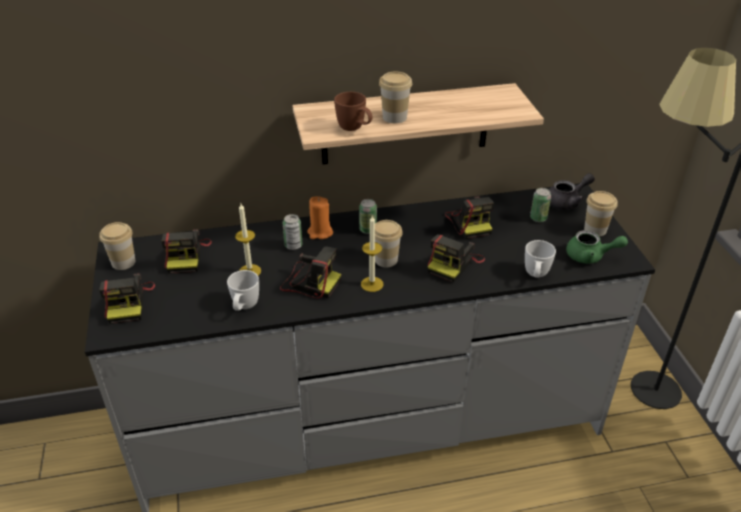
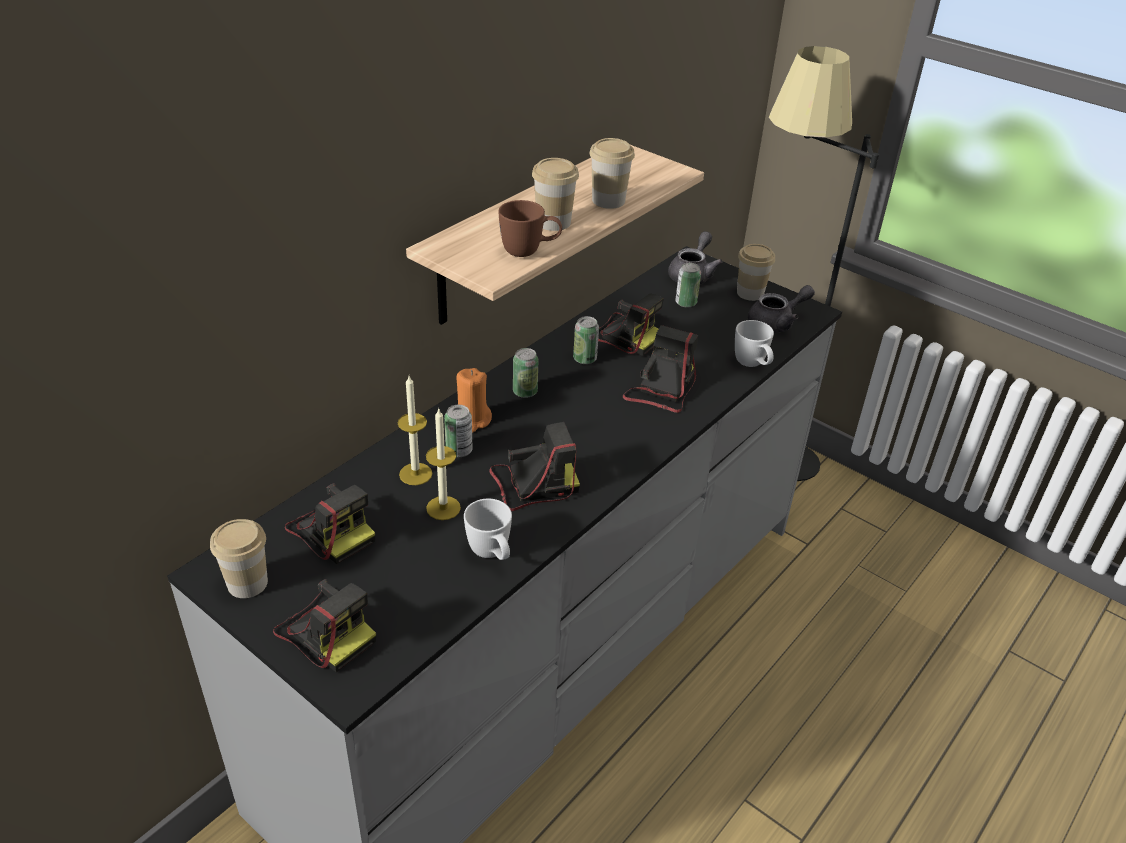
camera: 40 degrees left, 0 degrees up
(372, 284) = (605, 452): candle -> candle (415, 474)
(386, 260) = (587, 417): cup -> cup (608, 200)
(427, 226) = (584, 359): none -> can
(454, 264) = (662, 389): camera -> camera turned 150 degrees counterclockwise
(590, 256) = (776, 323): green teapot -> grey teapot

